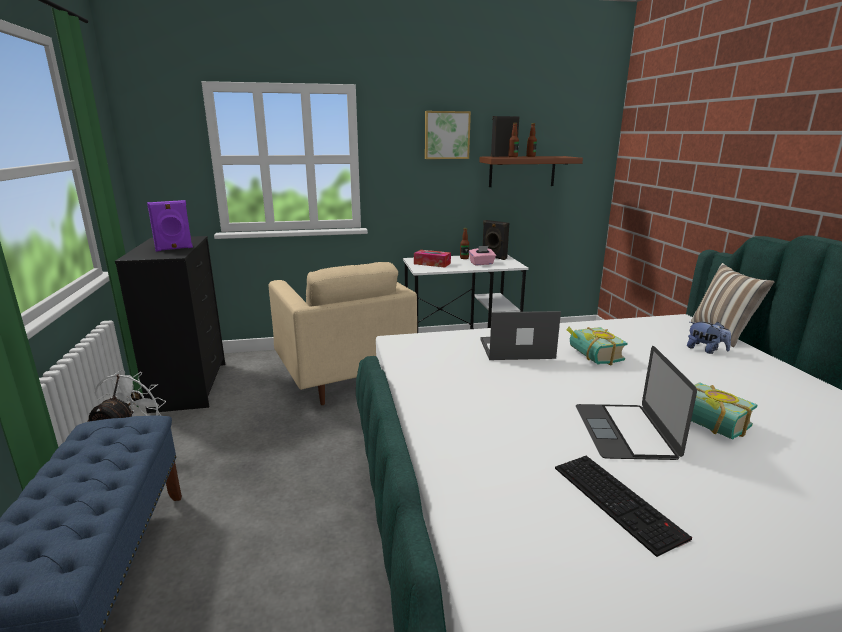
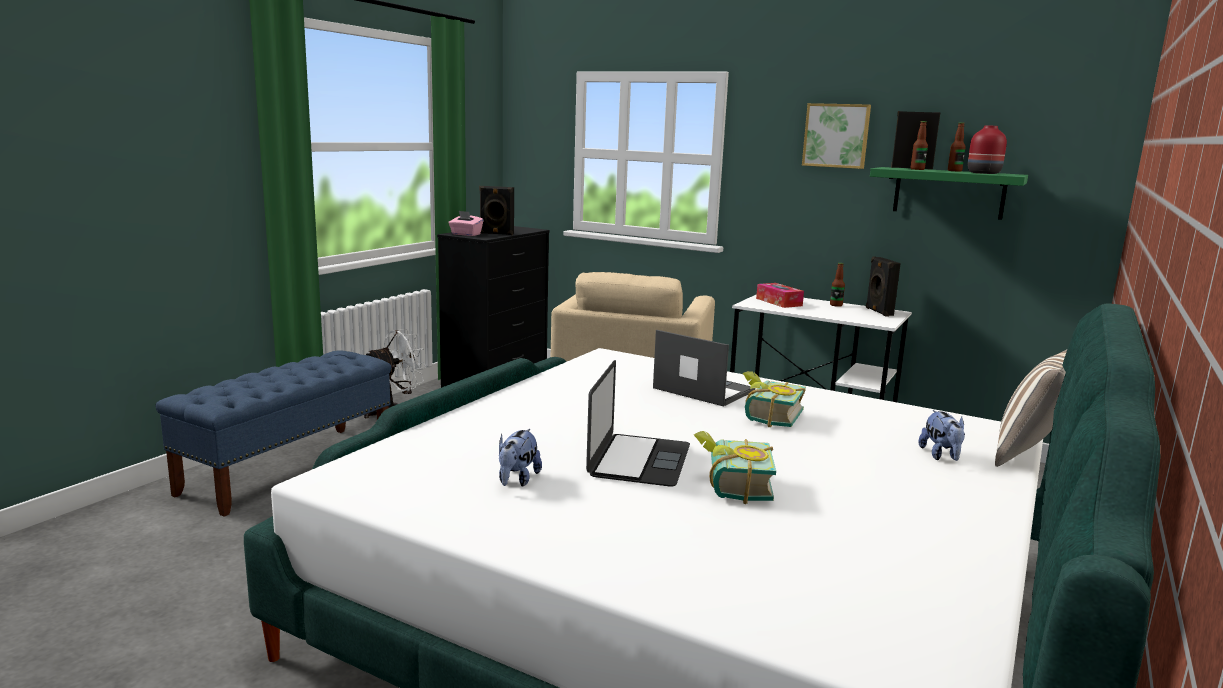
camera: 40 degrees right, 5 degrees down
(174, 249) = (496, 233): purple speaker -> black speaker
(482, 263) = (842, 313): pink tissue box -> pink tissue box (465, 234)
(522, 171) = (949, 193): brown shelf -> green shelf
(553, 157) = (983, 173): none -> red vase
(619, 501) = (517, 480): keyboard -> plush toy
(625, 431) = (639, 460): laptop -> laptop turned 150 degrees clockwise

